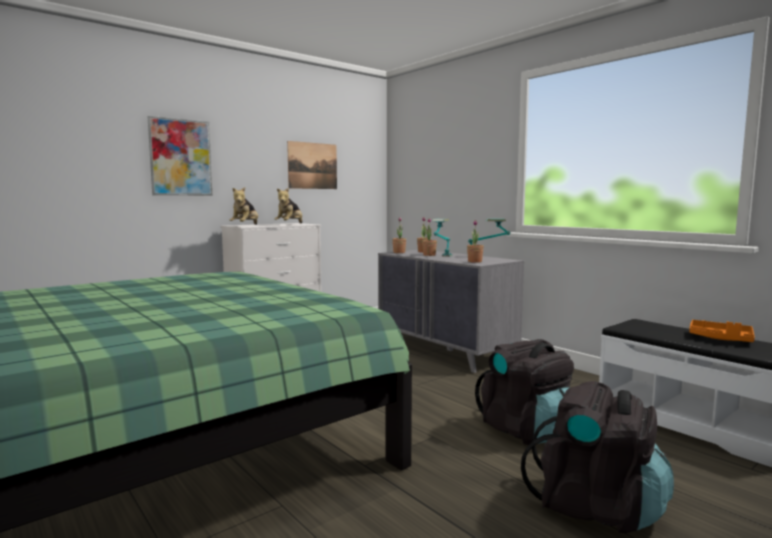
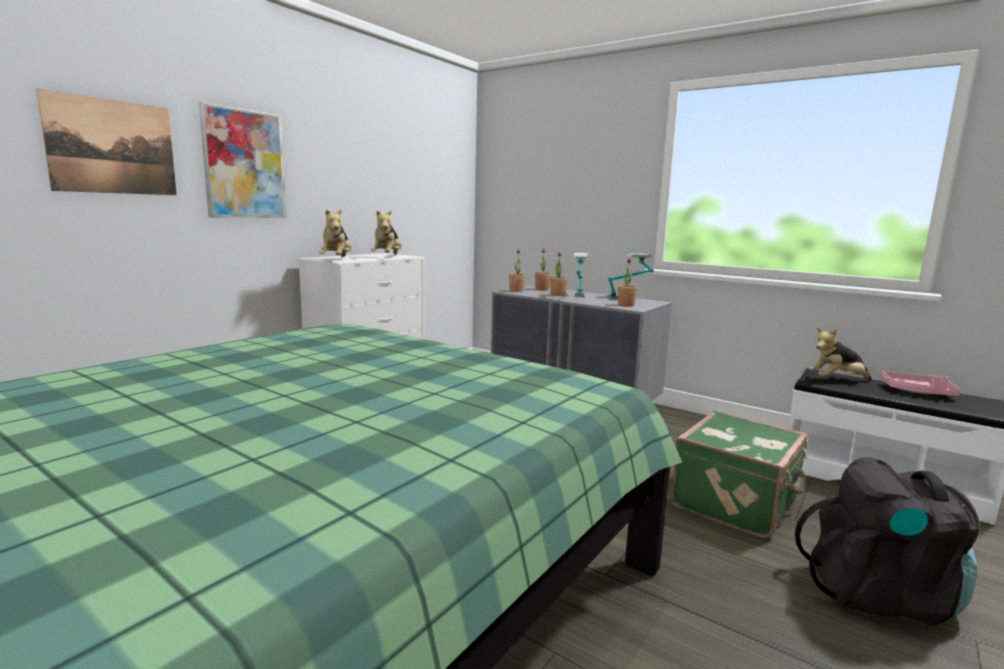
camera: 15 degrees left, 5 degrees up
(312, 166) = (400, 179): picture -> picture (112, 147)
(526, 430) = (737, 503): black backpack -> green suitcase
(648, 328) = (837, 380): none -> plush toy
(720, 339) = (917, 392): orange tray -> pink tray

